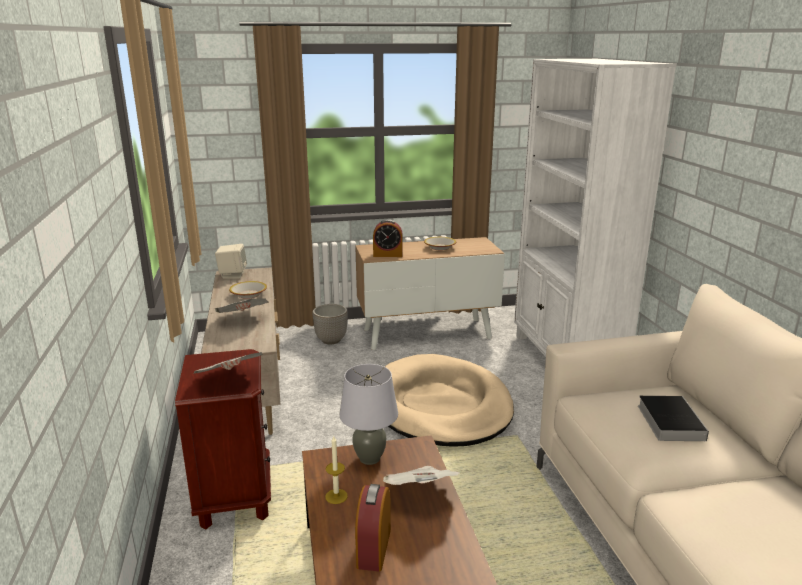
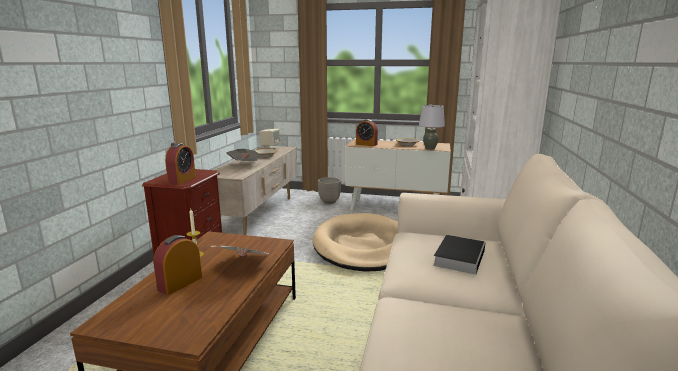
camera: 25 degrees right, 5 degrees down
(230, 380) = (182, 179): newspaper -> alarm clock
(369, 458) = (239, 242): grey table lamp -> grey table lamp (430, 148)

